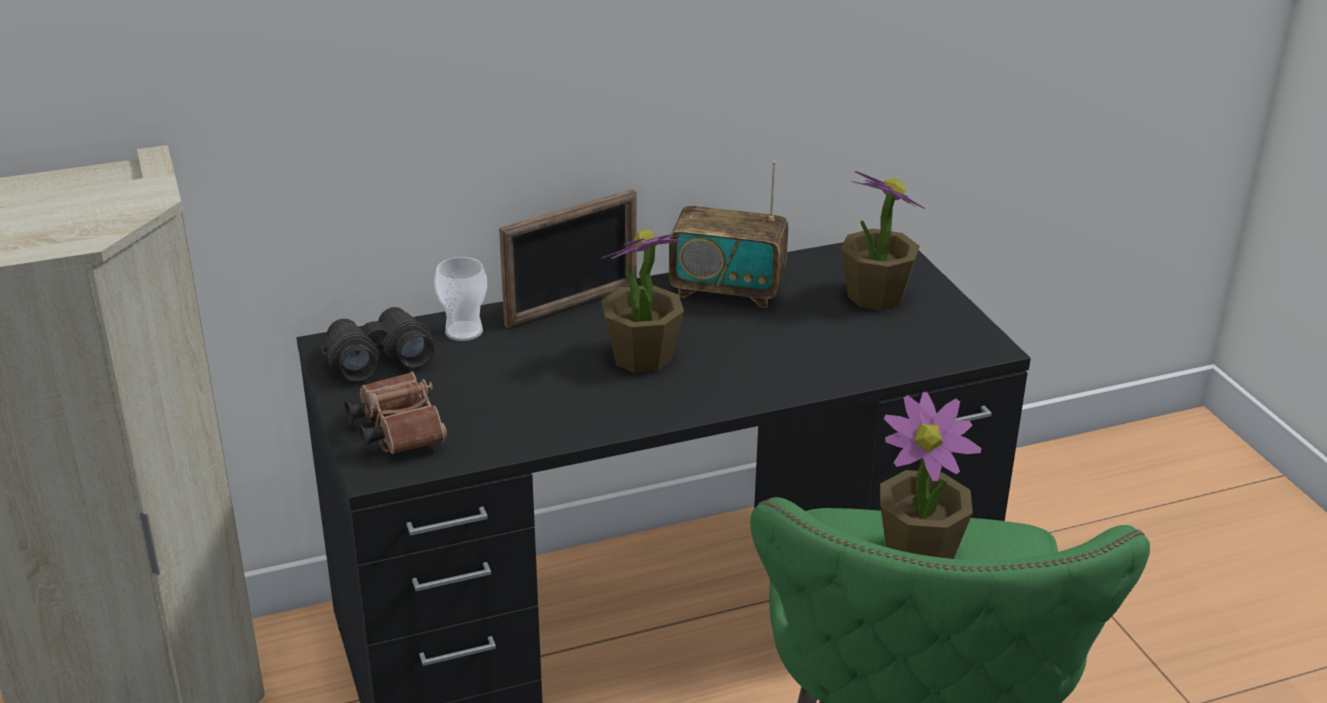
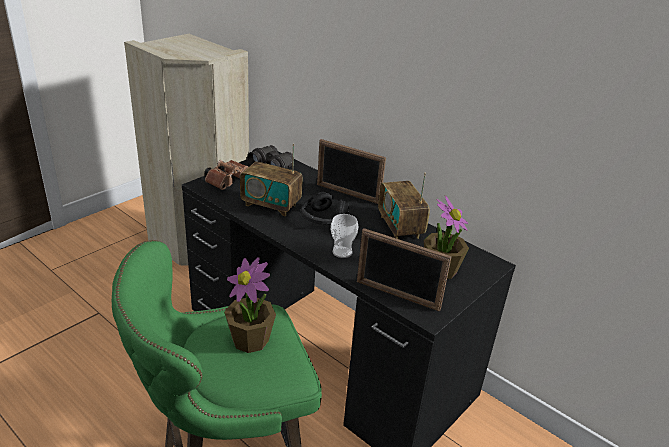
camera: 60 degrees right, 0 degrees up
(464, 331) = (306, 177): cup -> cup (342, 252)
(543, 401) = (271, 205): none -> radio
(641, 357) = (323, 219): potted plant -> black headphones
(920, 356) = (397, 295): none -> picture frame

